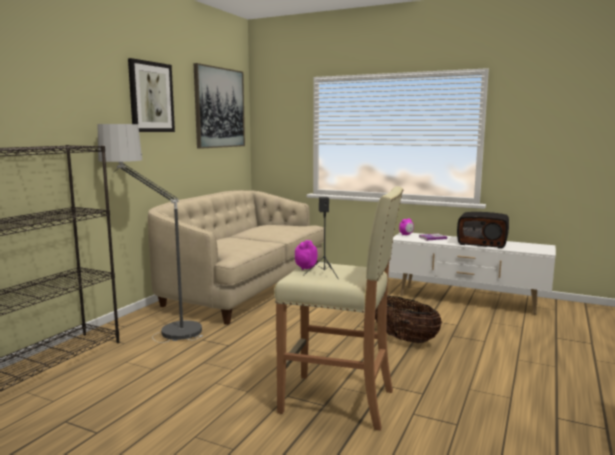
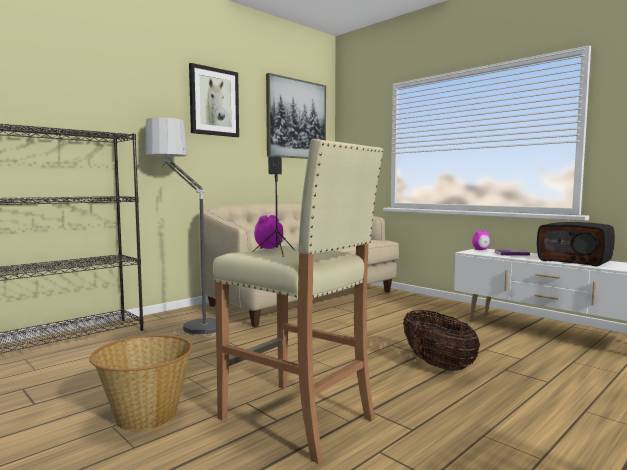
camera: 20 degrees right, 5 degrees down
(214, 422) = (145, 416): none -> basket

